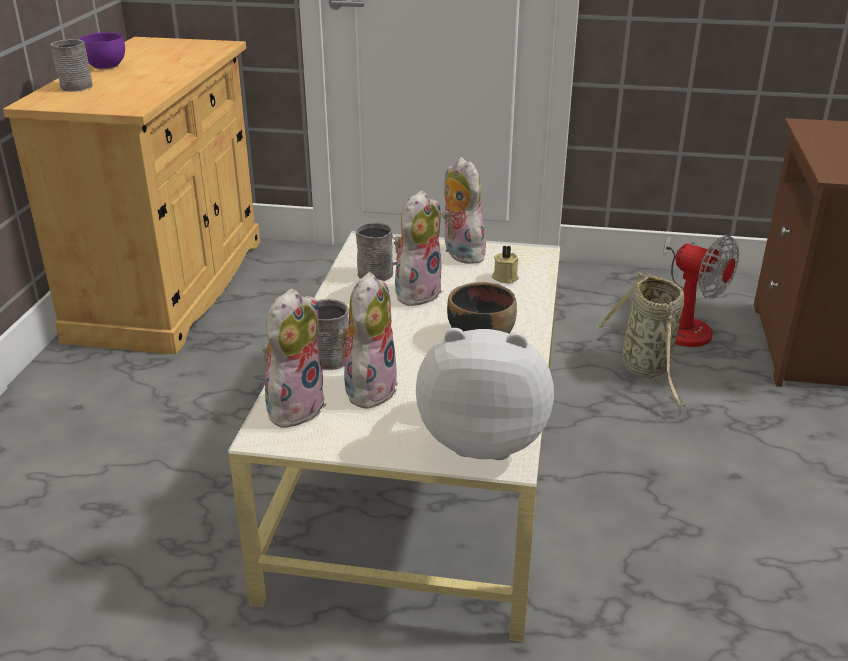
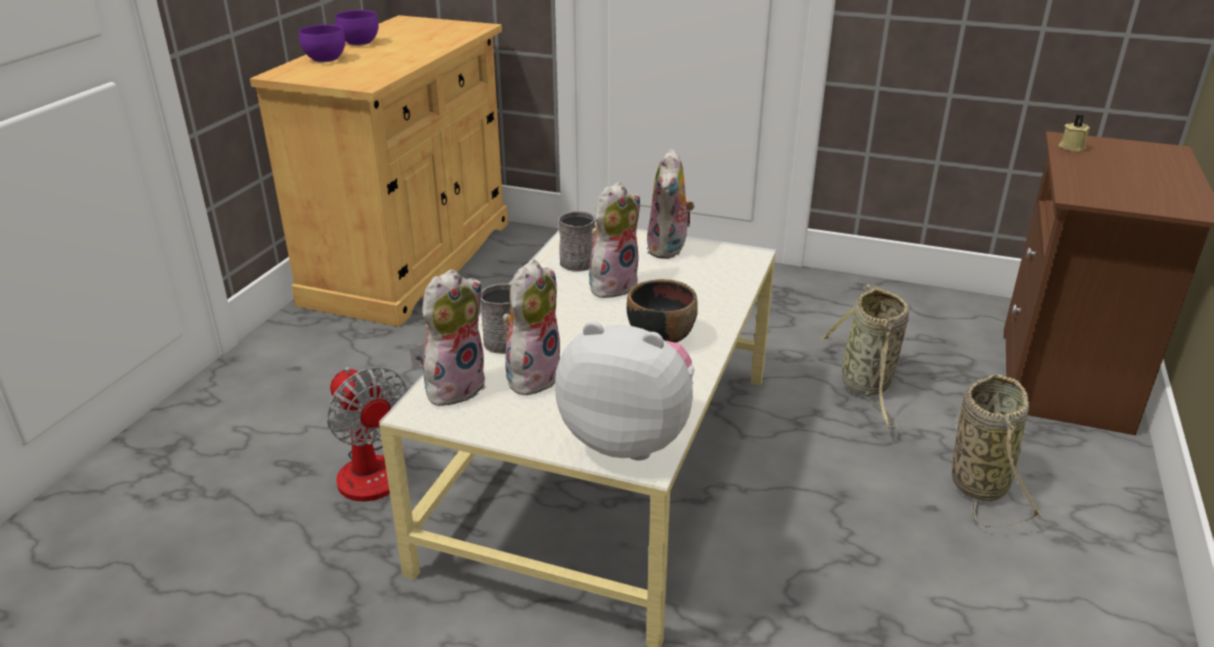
camera: 10 degrees right, 0 degrees up
(75, 85) = (324, 60): grey mug -> purple bowl
(460, 253) = (669, 249): plush toy -> plush toy turned 150 degrees counterclockwise
(505, 277) = (707, 277): beige candle -> beige candle (1071, 147)
(682, 323) = (919, 342): fan -> fan (381, 463)
(768, 445) = (978, 480): none -> basket

